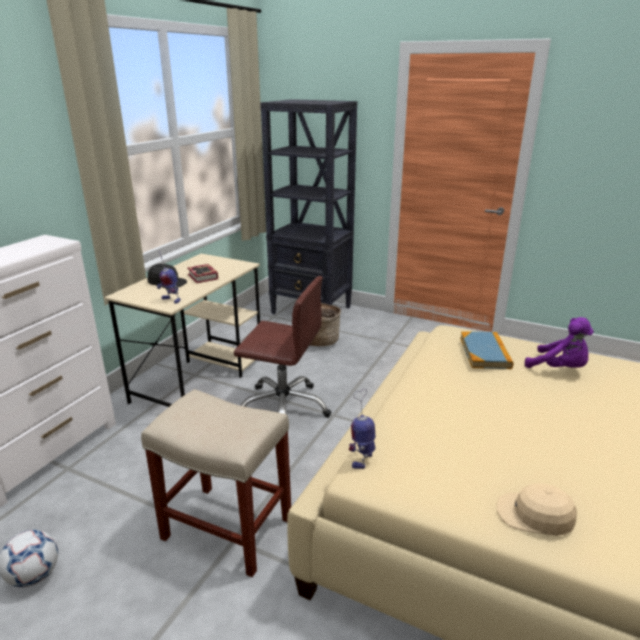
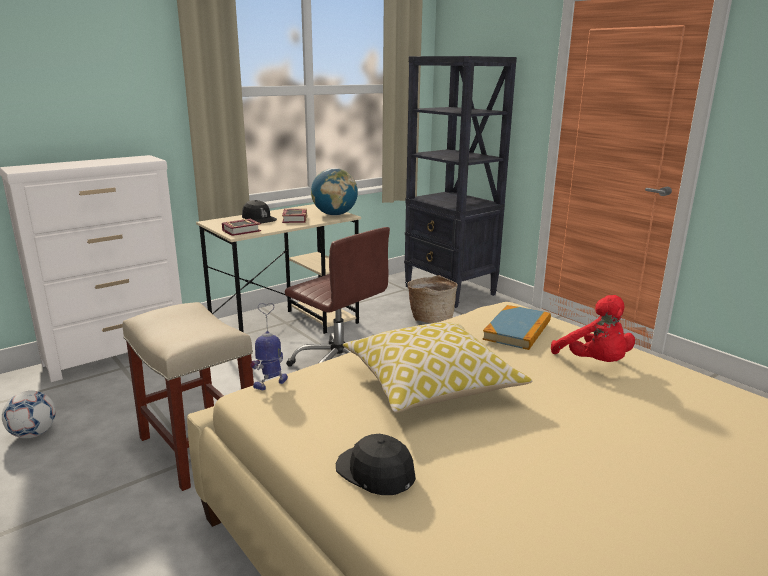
camera: 25 degrees right, 5 degrees down
(170, 300) = (243, 231): toy robot -> book
(233, 265) = (334, 214): none -> globe
(481, 421) = (430, 385): none -> pillow
(535, 516) = (375, 472): beige cap -> black cap
(559, 369) = (594, 363): purple plush toy -> red plush toy

